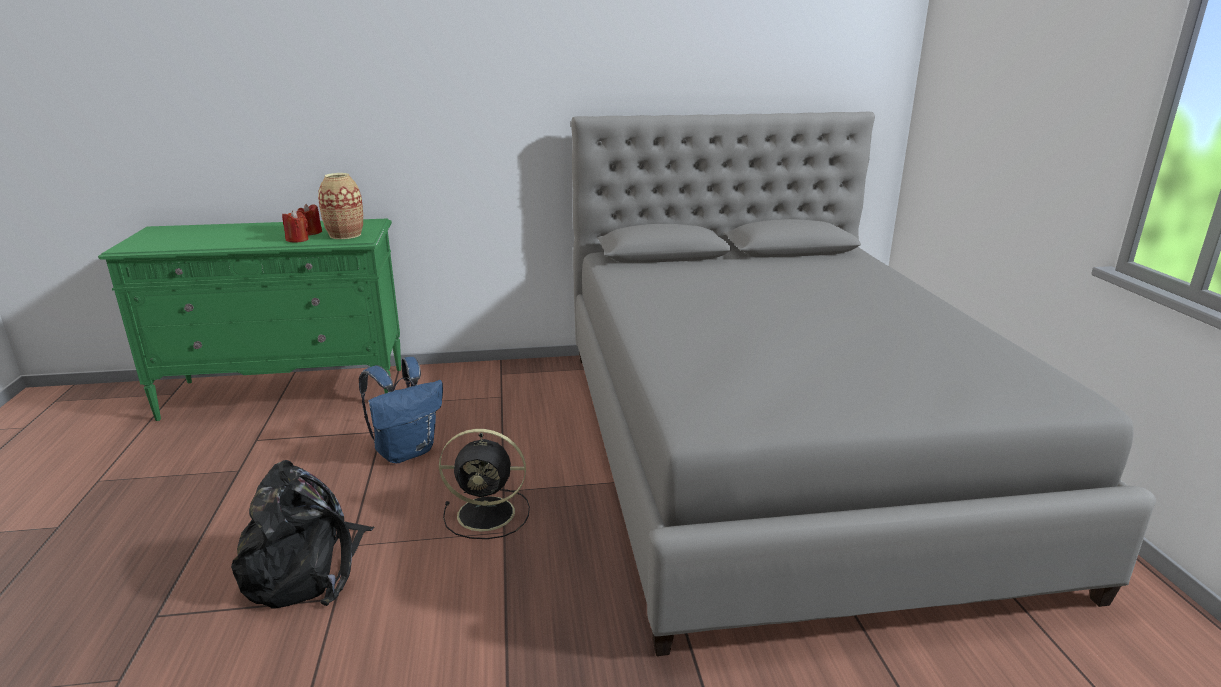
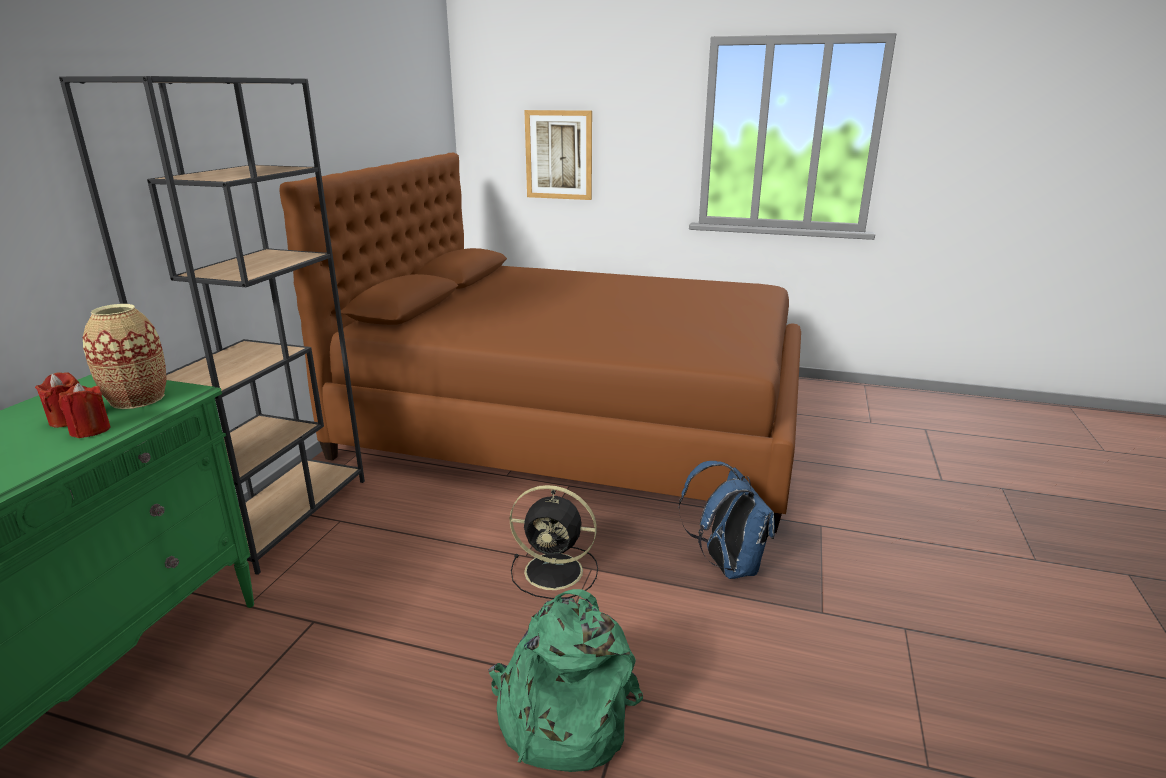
camera: 65 degrees left, 0 degrees up
(307, 568) = (561, 716): black backpack -> green backpack
(406, 451) = (385, 607): blue backpack -> blue backpack (726, 565)
(489, 514) = (556, 571): black fan -> black fan turned 75 degrees clockwise
(493, 376) = (284, 516): none -> bookcase
(775, 449) = (578, 422): grey bed -> brown bed
(988, 130) = (558, 155): none -> picture

